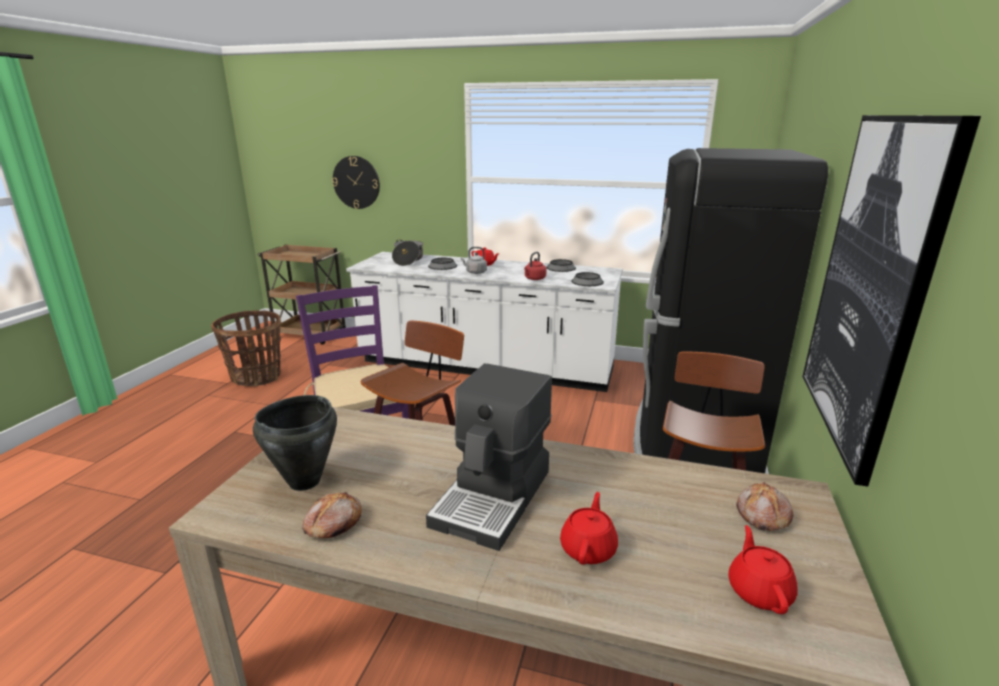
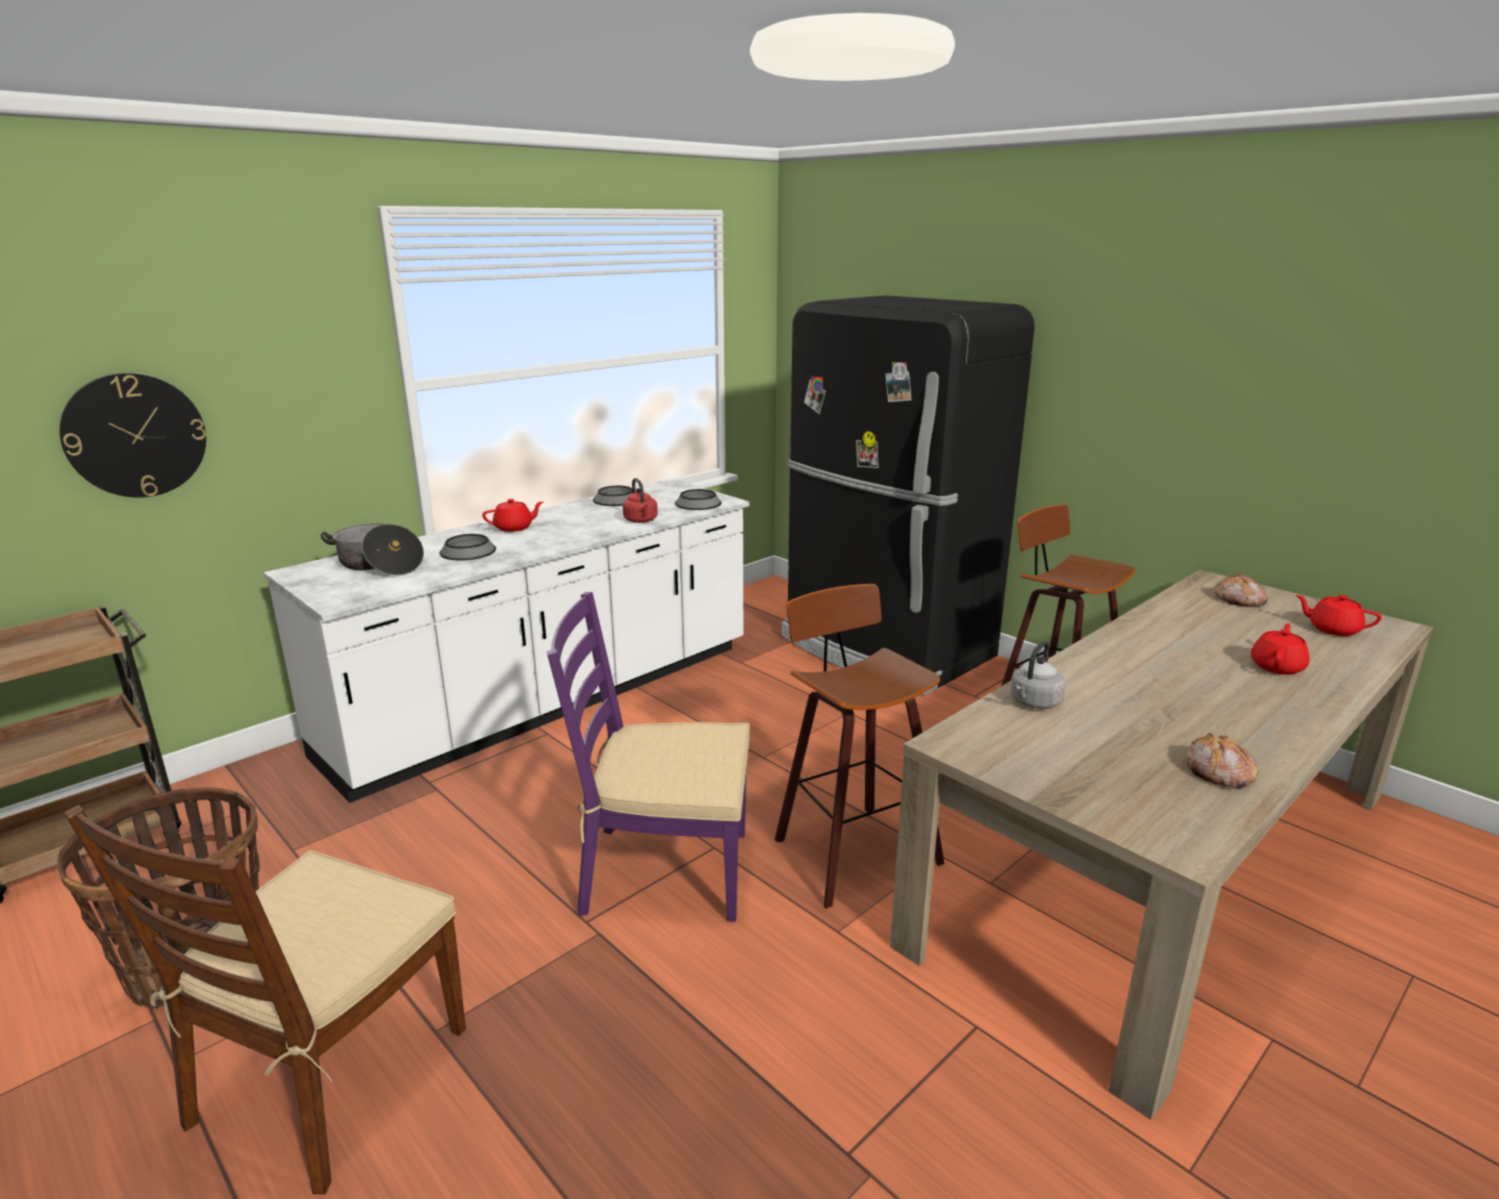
camera: 60 degrees left, 0 degrees up
(206, 422) = (329, 1077): none -> brown chair
(304, 481) = (1122, 779): black cooking pot -> none
(475, 272) = (546, 541): grey kettle -> grey kettle (1034, 703)
(494, 497) = (1188, 684): coffee machine -> none
(588, 548) = (1277, 666): red teapot -> red teapot turned 75 degrees clockwise
(871, 285) = (1197, 402): picture -> none

